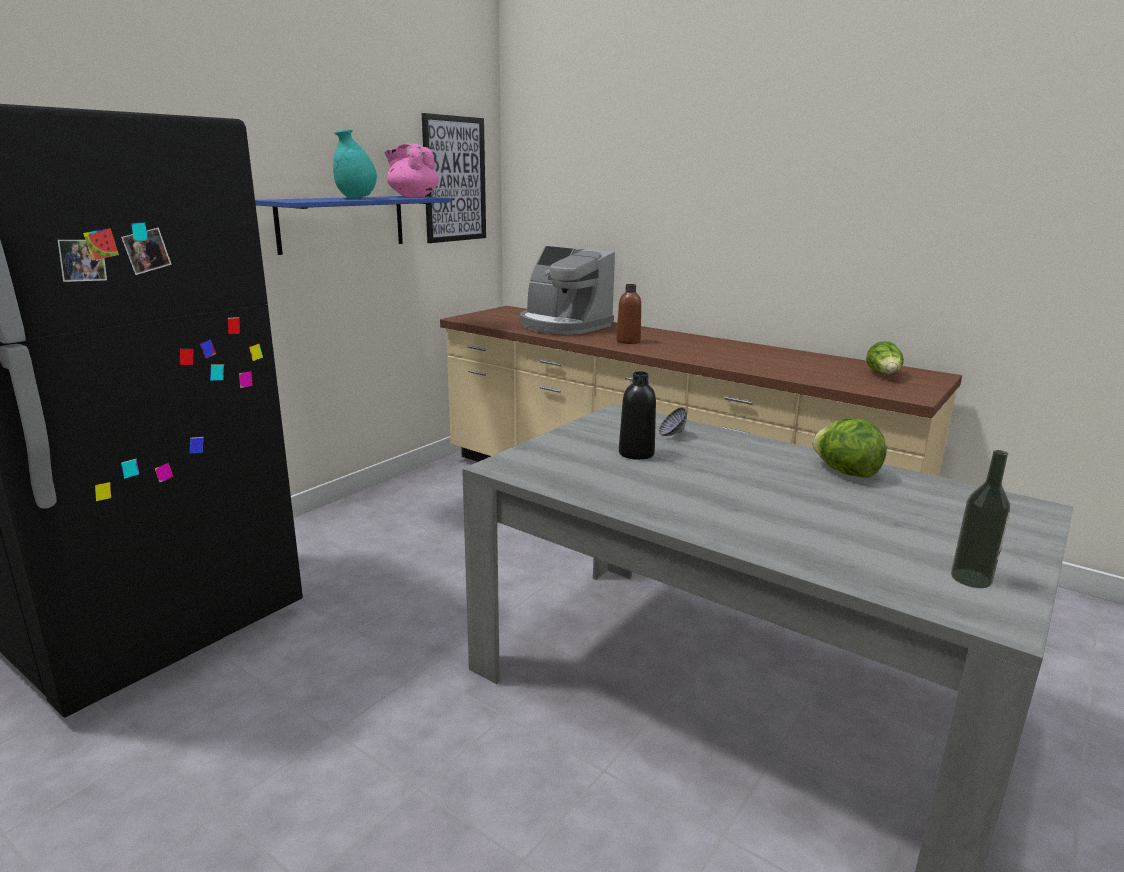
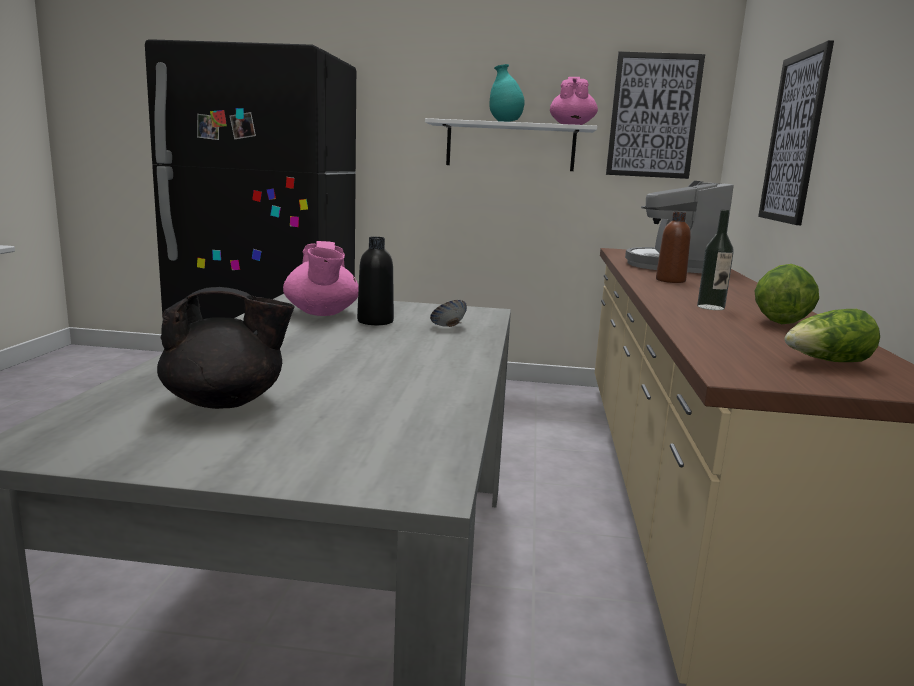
camera: 60 degrees right, 5 degrees down
(342, 223) = (510, 146): blue shelf -> white shelf
(588, 467) = (322, 313): none -> pink teapot
(659, 213) = (794, 138): none -> picture
(845, 472) = (428, 385): lettuce -> lettuce (781, 322)
(886, 540) = (226, 402): none -> black teapot
(971, 578) = (136, 437): bottle -> bottle (710, 307)

